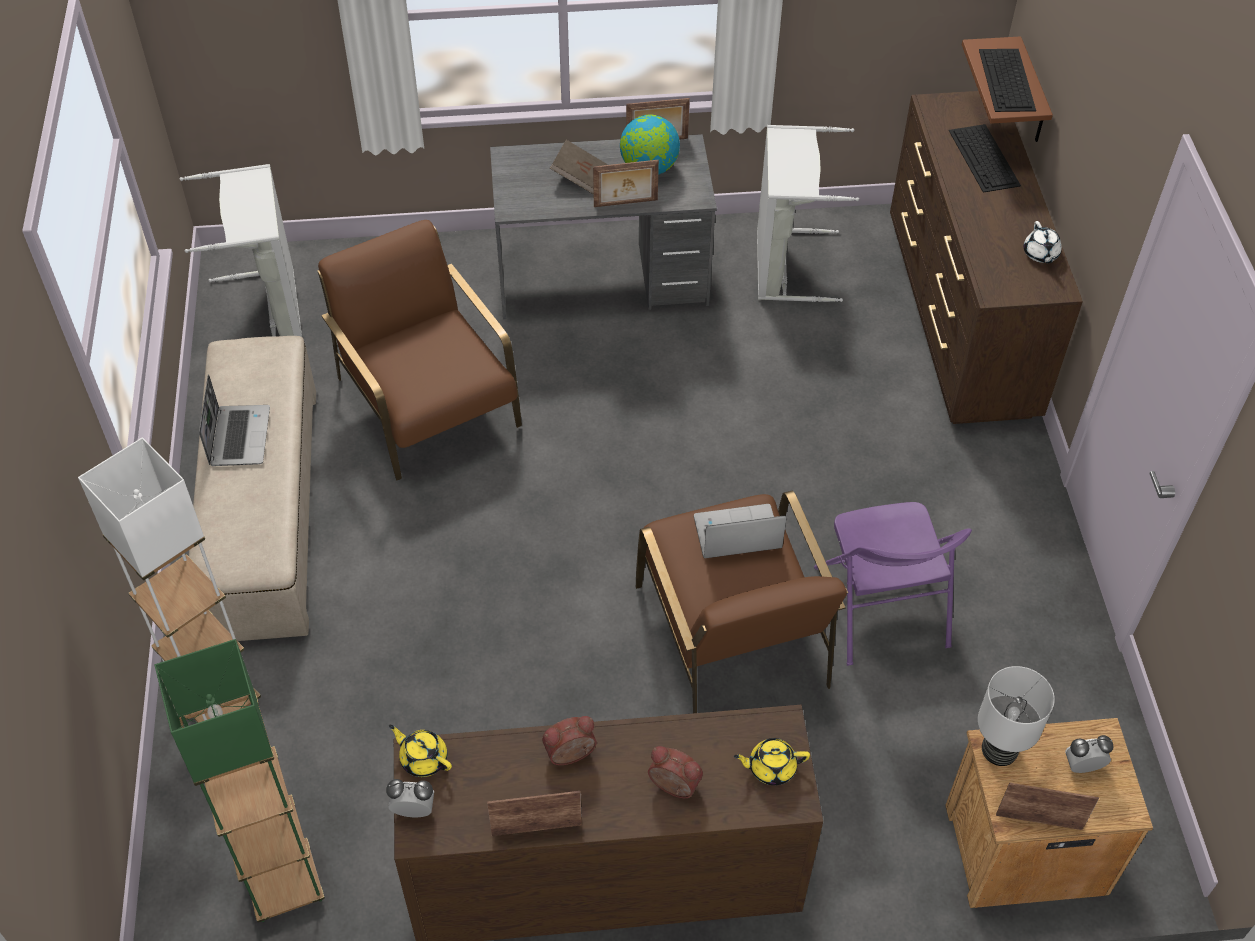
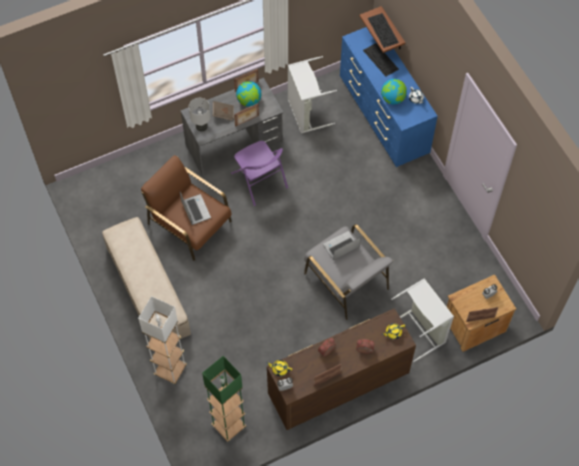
camera: 20 degrees left, 10 degrees up
(238, 436) = (137, 268): laptop -> laptop (195, 209)
(269, 309) = (102, 201): grey laundry basket -> grey laundry basket (421, 330)
(730, 633) = (345, 280): brown armchair -> grey armchair
(880, 607) = (395, 252): purple chair -> purple chair (259, 180)
(959, 319) = (383, 117): brown dresser -> blue dresser
(983, 239) = (393, 99): none -> globe
(999, 750) = (460, 299): grey table lamp -> grey table lamp (201, 126)

